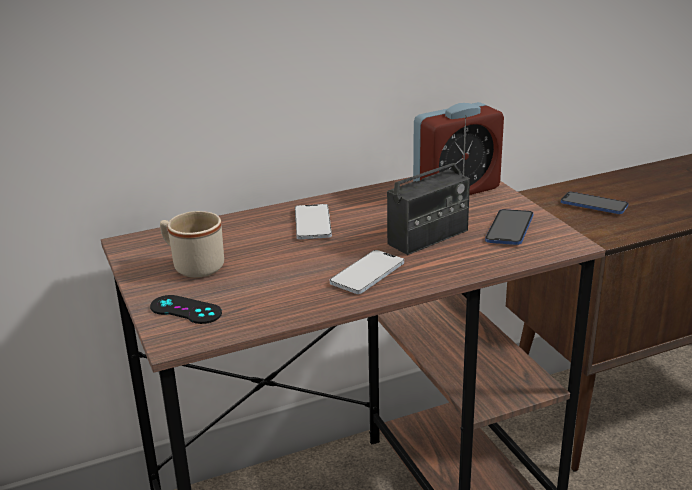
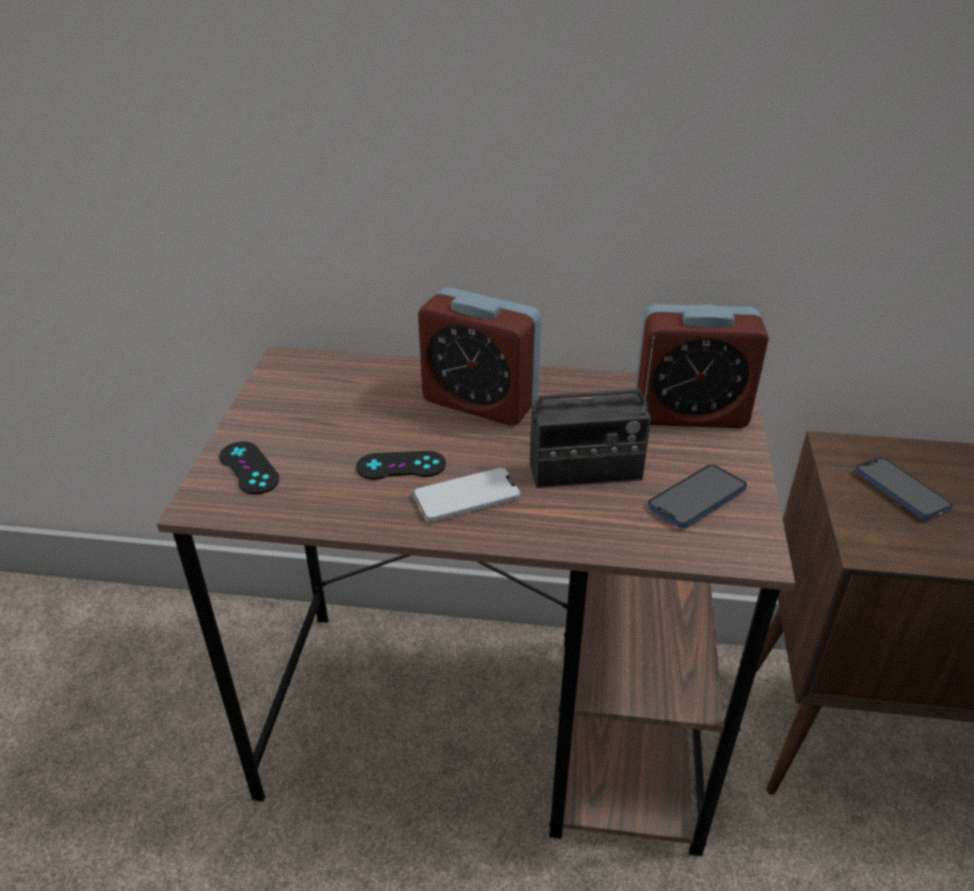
camera: 30 degrees right, 10 degrees up
(193, 266) = (311, 413): beige mug -> none
(301, 273) = (401, 466): none -> black game controller
(312, 223) = (480, 402): phone -> alarm clock

